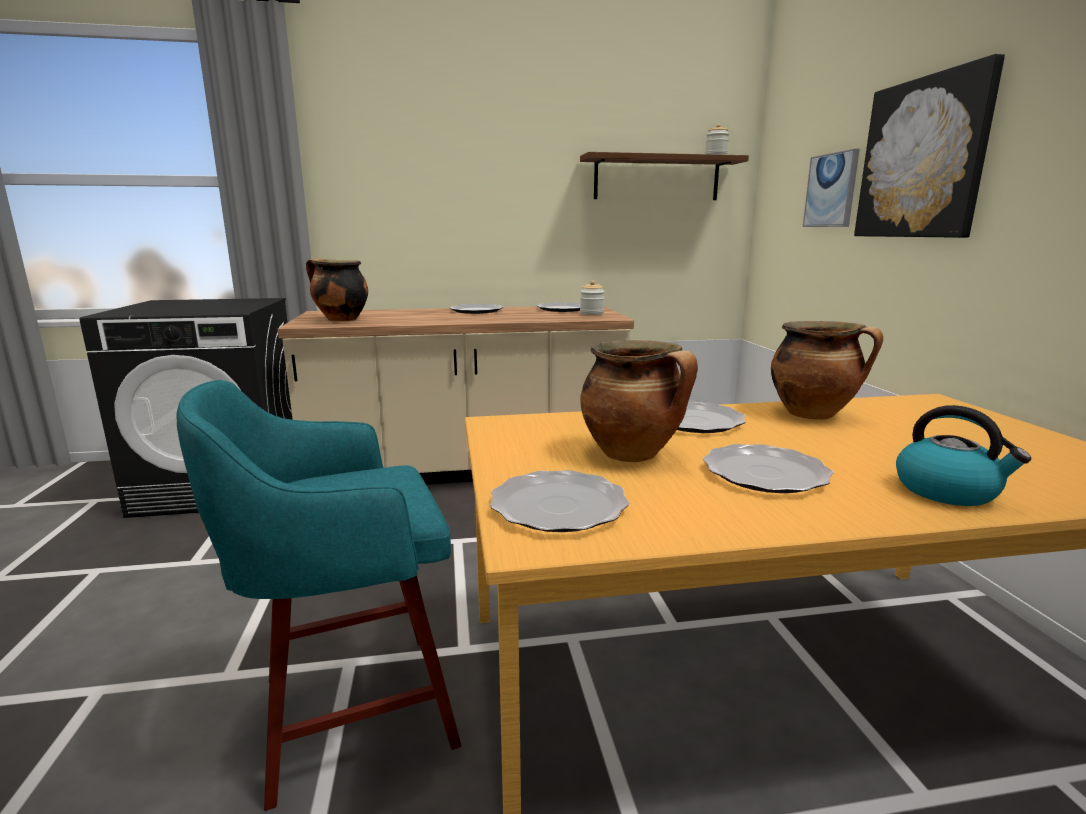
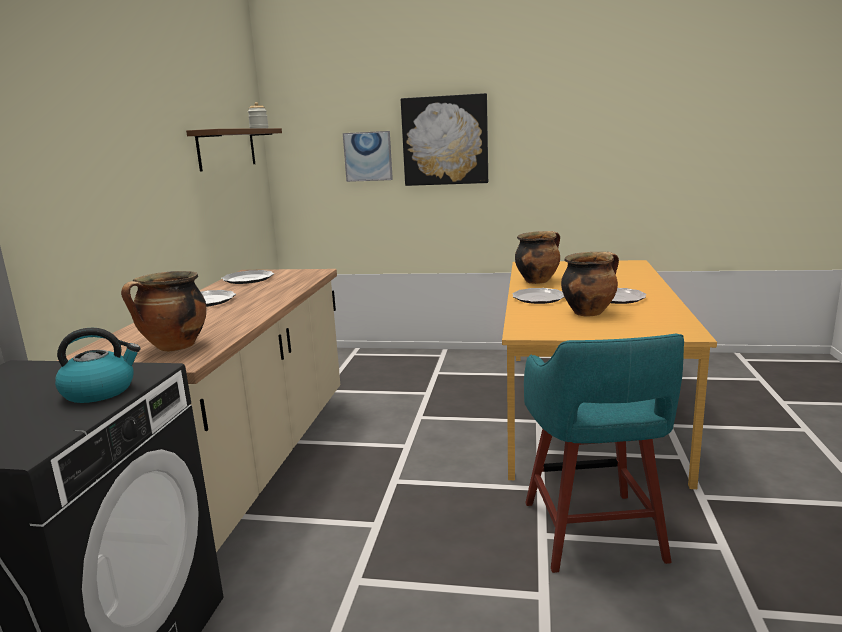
camera: 70 degrees left, 0 degrees up
(558, 505) = (653, 328): plate -> none
(591, 313) = (289, 274): jar -> none
(947, 491) = (638, 282): kettle -> kettle (100, 391)

